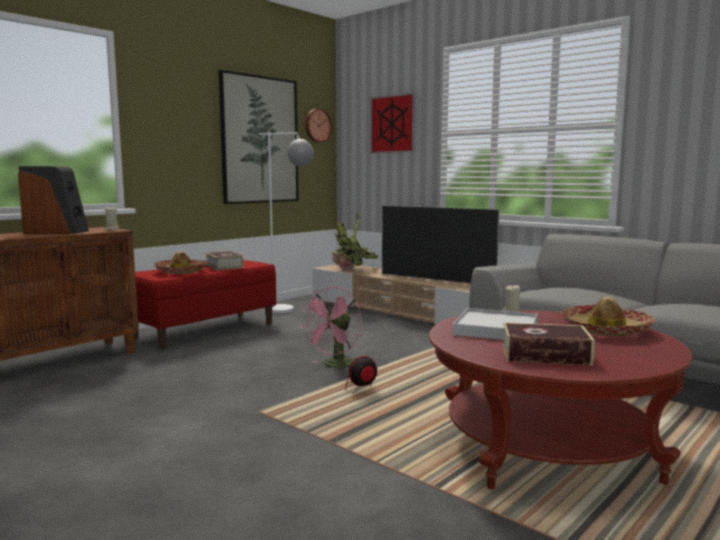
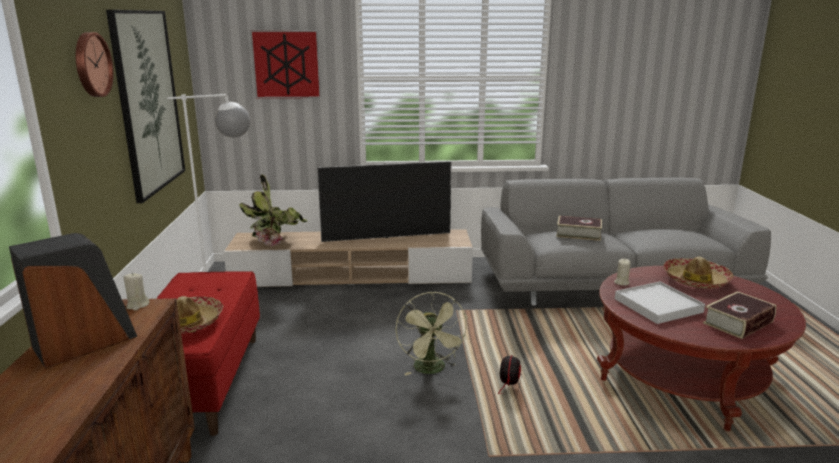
camera: 45 degrees left, 10 degrees up
(224, 266) = (207, 294): book -> book (578, 234)
(317, 125) = (180, 66): wall clock -> wall clock (91, 65)
(335, 366) = (432, 370): pink fan -> green fan

